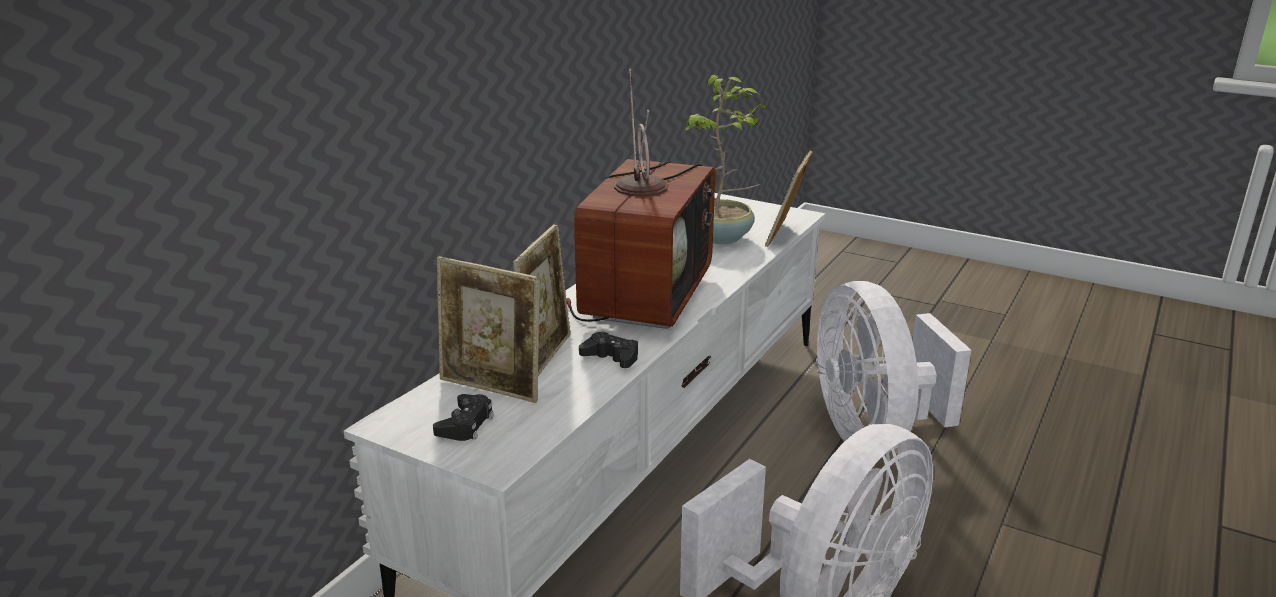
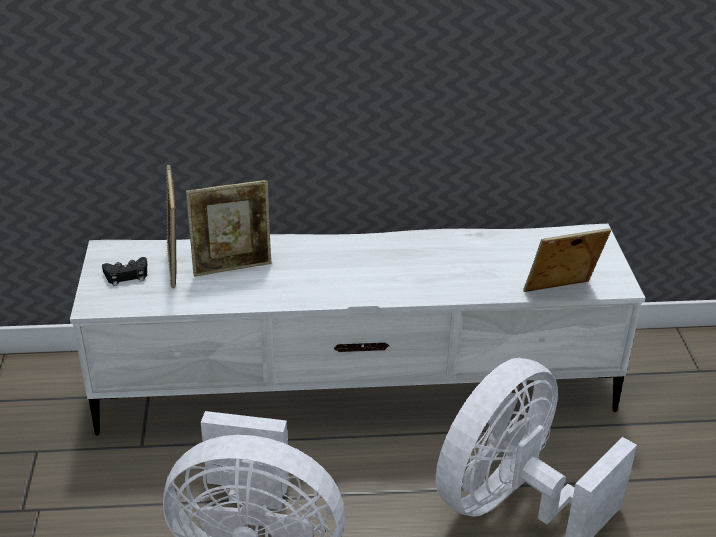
camera: 55 degrees right, 10 degrees up
(611, 357) = (256, 292): black game controller -> none
(643, 294) = (364, 268): television -> none
(722, 238) = (513, 264): potted plant -> none

